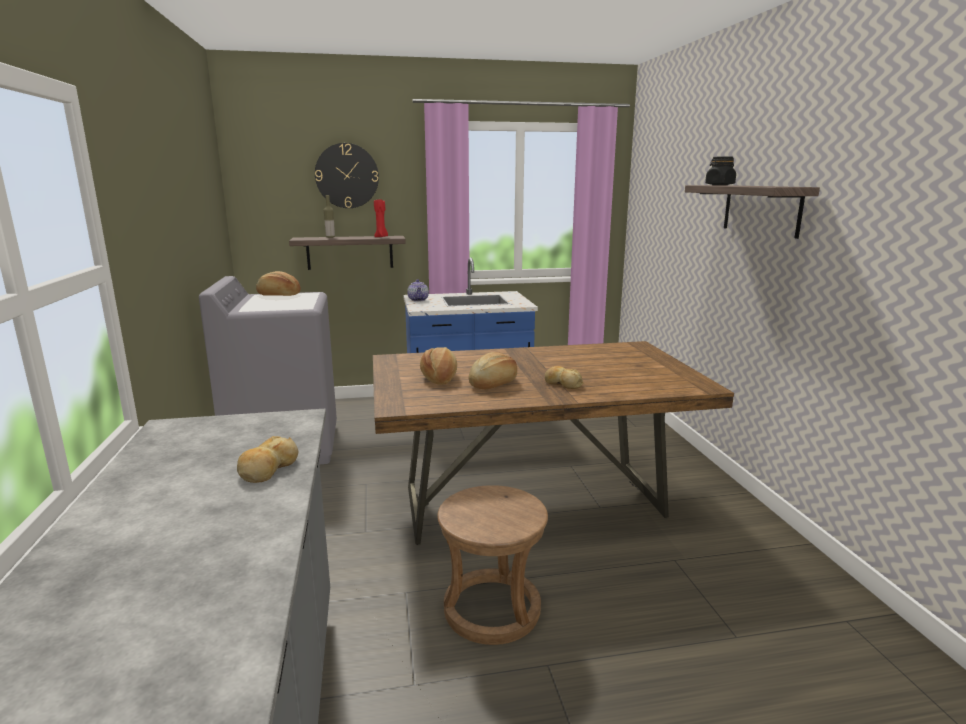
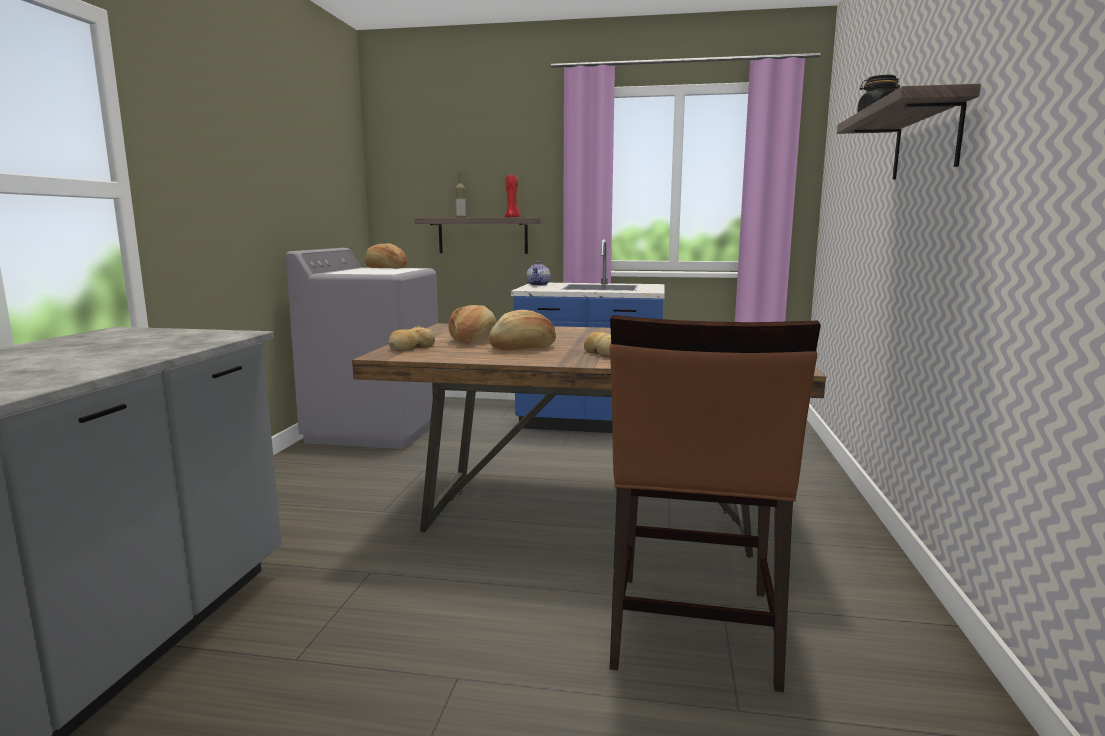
camera: 20 degrees right, 5 degrees down
(267, 469) = (126, 356): bread -> bread (411, 348)
(347, 176) = (483, 152): wall clock -> none
(492, 610) = (445, 608): brown stool -> none
(669, 584) = (692, 628): none -> brown chair

